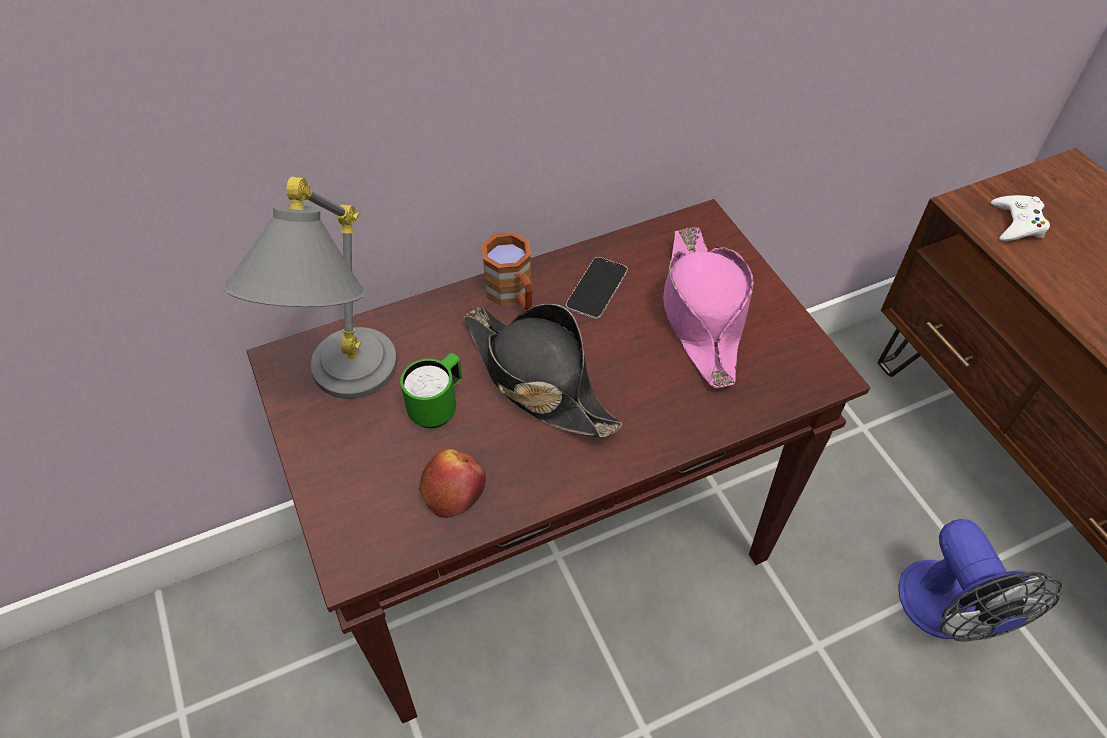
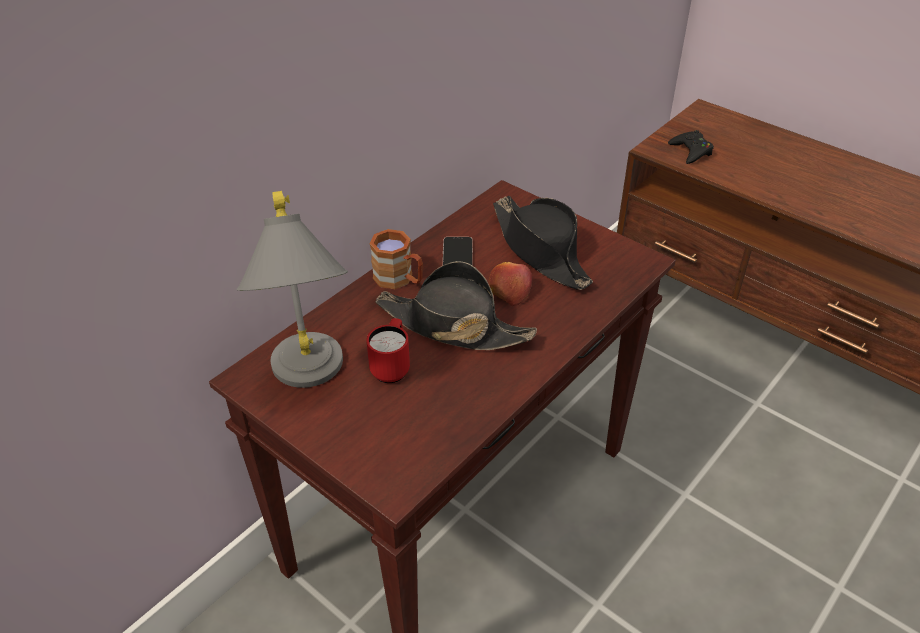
camera: 25 degrees left, 10 degrees down
(438, 407) = (392, 367): green mug -> red mug
(453, 488) = (439, 414): apple -> apple (509, 290)
(702, 314) = (540, 250): pink hat -> black hat
(947, 614) = (756, 439): fan -> none
(1017, 223) = (691, 151): white game controller -> black game controller

